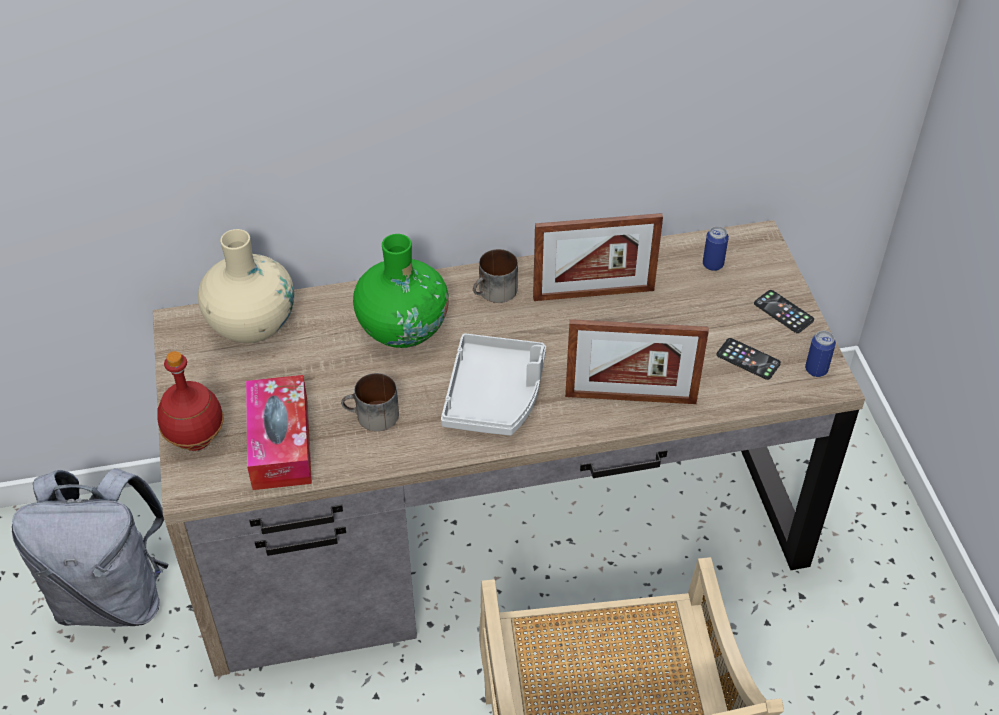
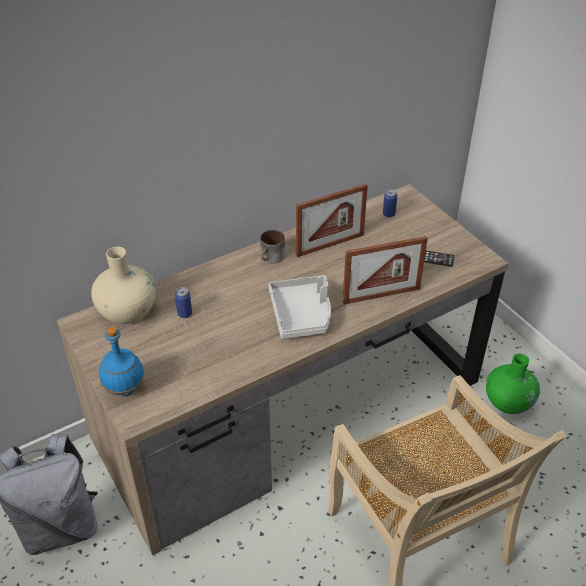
camera: 20 degrees left, 5 degrees down
(197, 440) = (125, 389): red bottle -> blue bottle
(280, 443) = (181, 376): tissue box -> none
(372, 417) = (232, 346): mug -> none
(403, 328) = (226, 291): green vase -> green vase (508, 402)
(783, 312) = (440, 229): phone -> none
(816, 370) = (474, 255): can -> can (184, 314)

